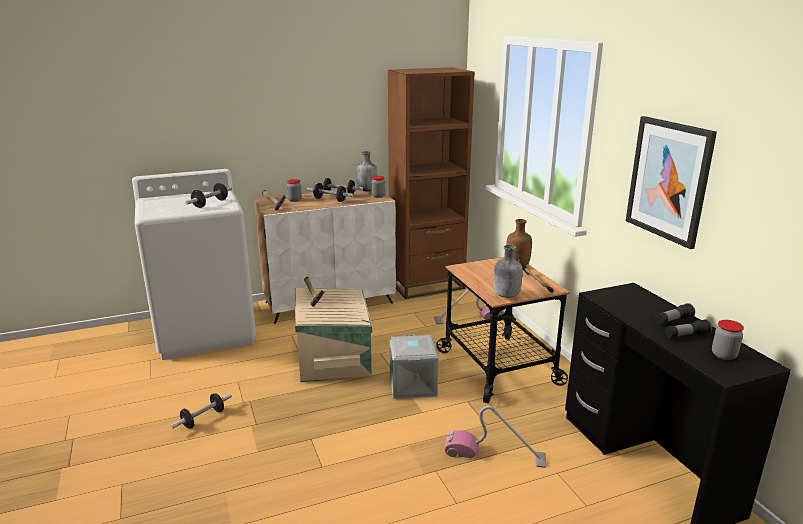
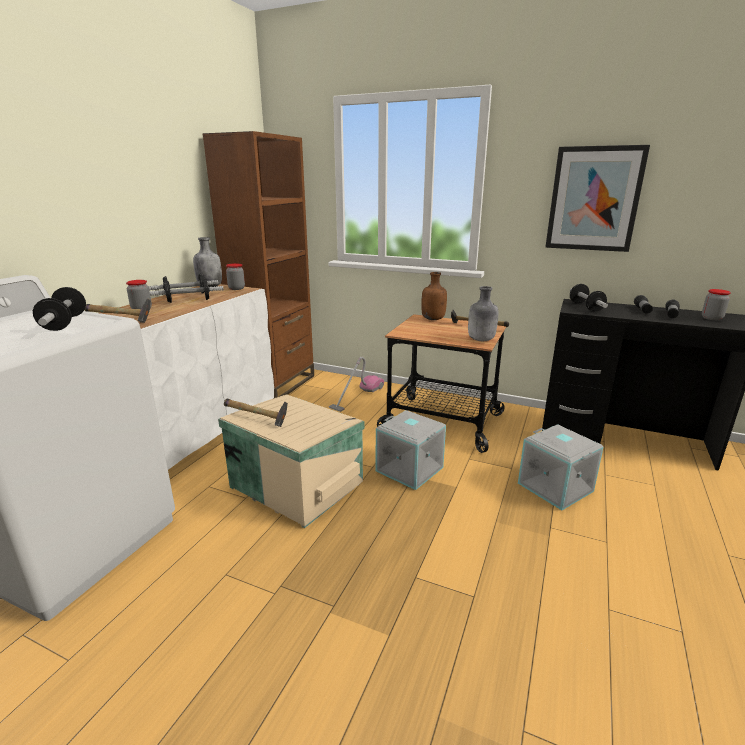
camera: 45 degrees left, 0 degrees up
(203, 419) = (254, 652): dumbbell -> dumbbell (585, 307)
(494, 455) = (556, 487): vacuum cleaner -> grey storage box

